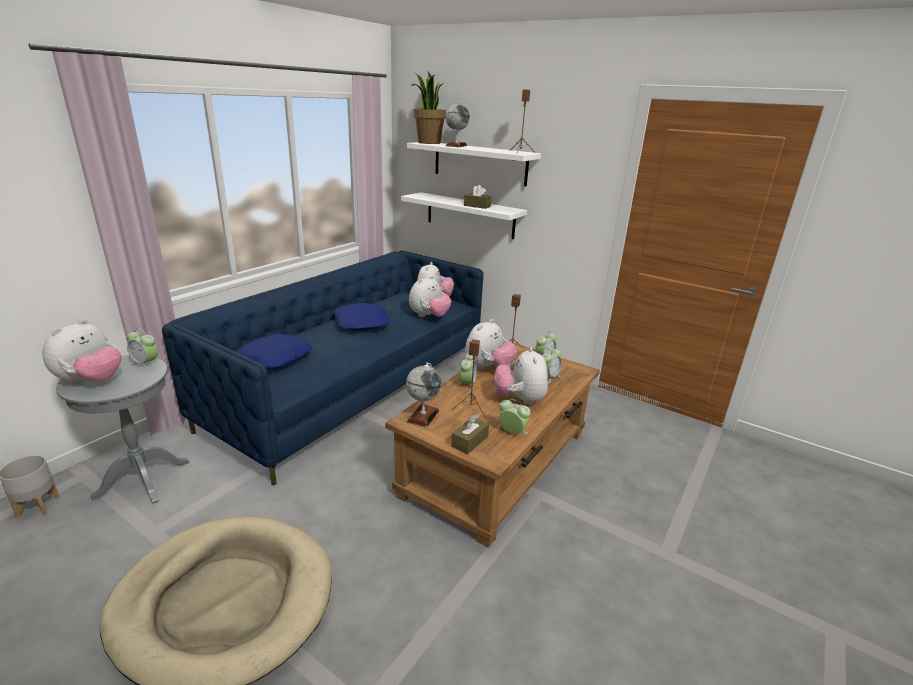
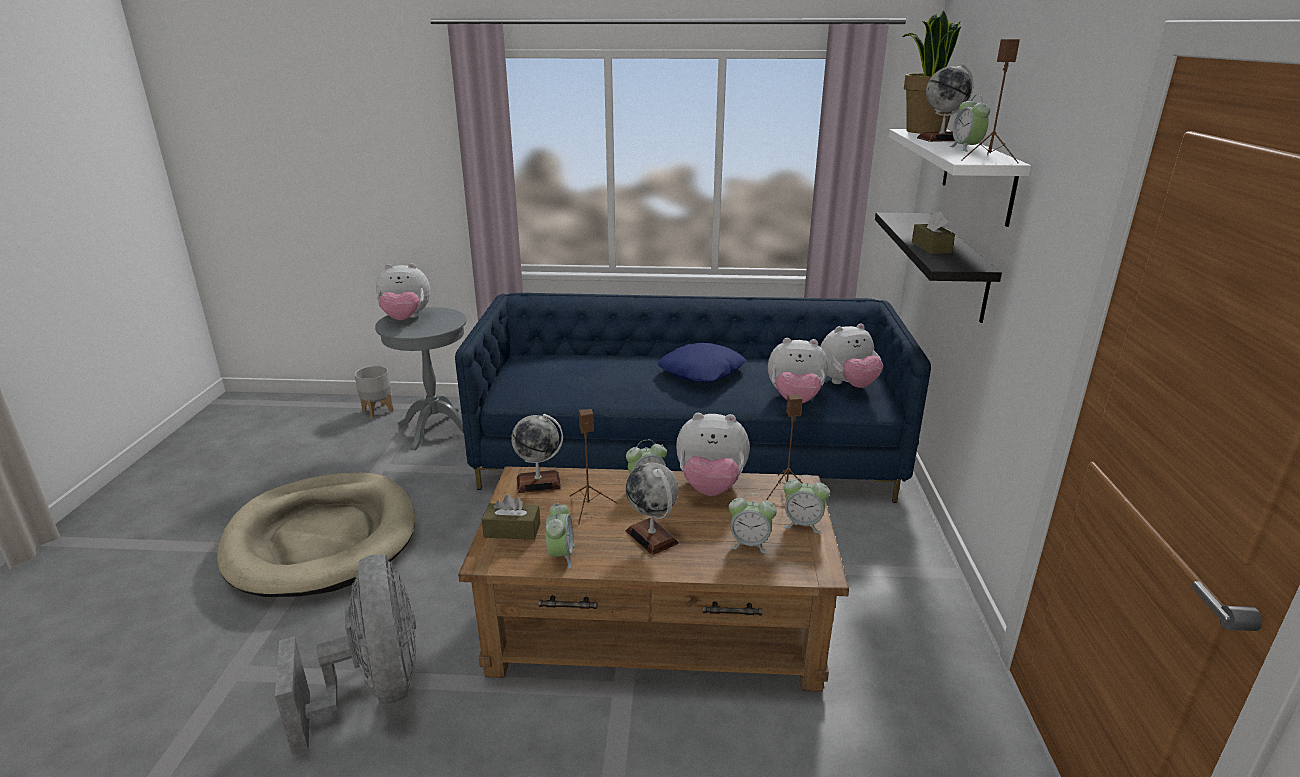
camera: 60 degrees right, 0 degrees up
(146, 364) = (450, 321): alarm clock -> alarm clock (966, 148)
(274, 358) = (563, 366): blue pillow -> none
(459, 610) = (374, 689): none -> grey fan
(470, 215) = (956, 265): white shelf -> black shelf
(519, 399) = (652, 537): plush toy -> globe

